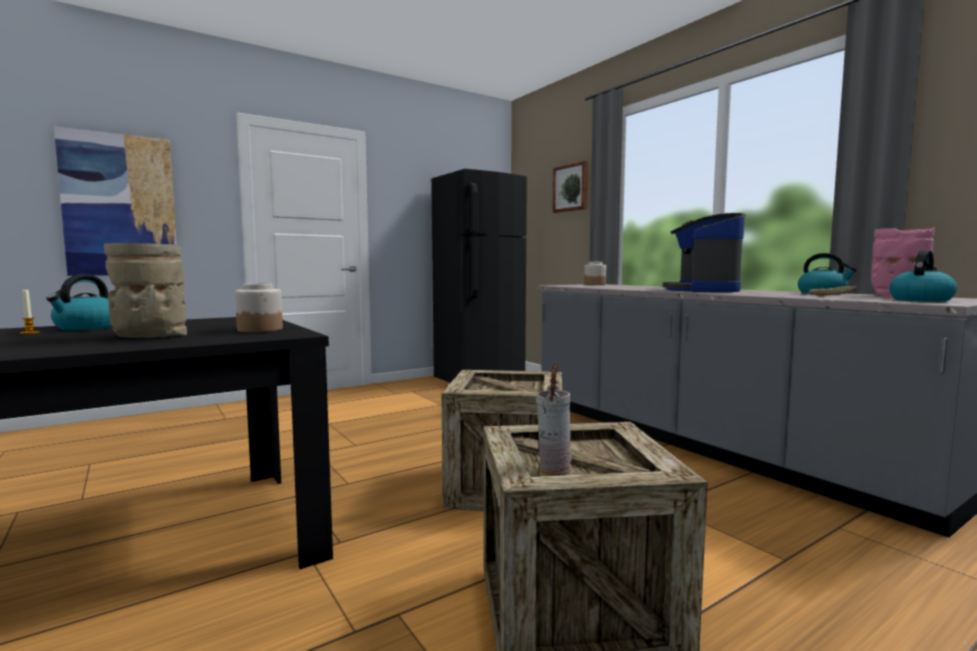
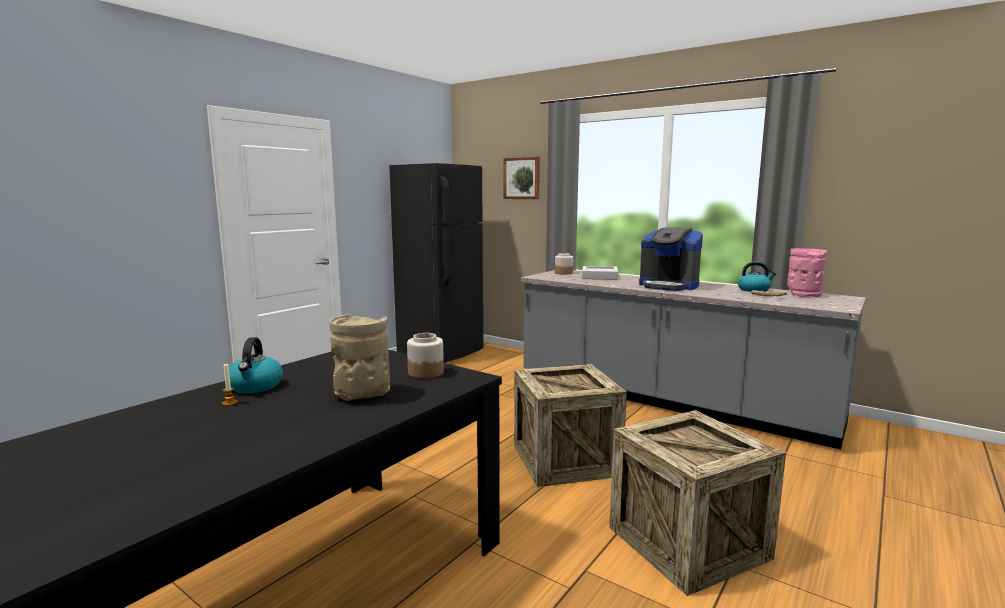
camera: 20 degrees left, 5 degrees up
(120, 206) = (93, 216): picture -> none
(553, 474) = (695, 460): vase -> none
(630, 286) = (599, 277): none -> grey tray
(702, 290) = (668, 286): coffee machine -> coffee machine turned 45 degrees counterclockwise
(920, 300) = (825, 302): kettle -> none

